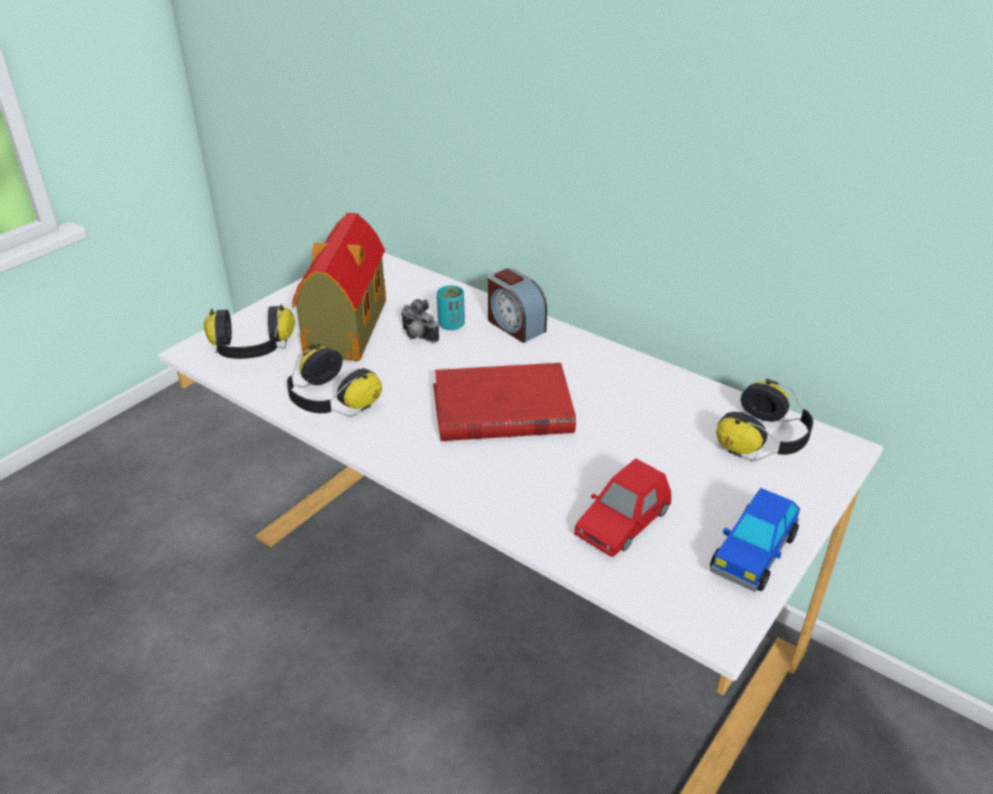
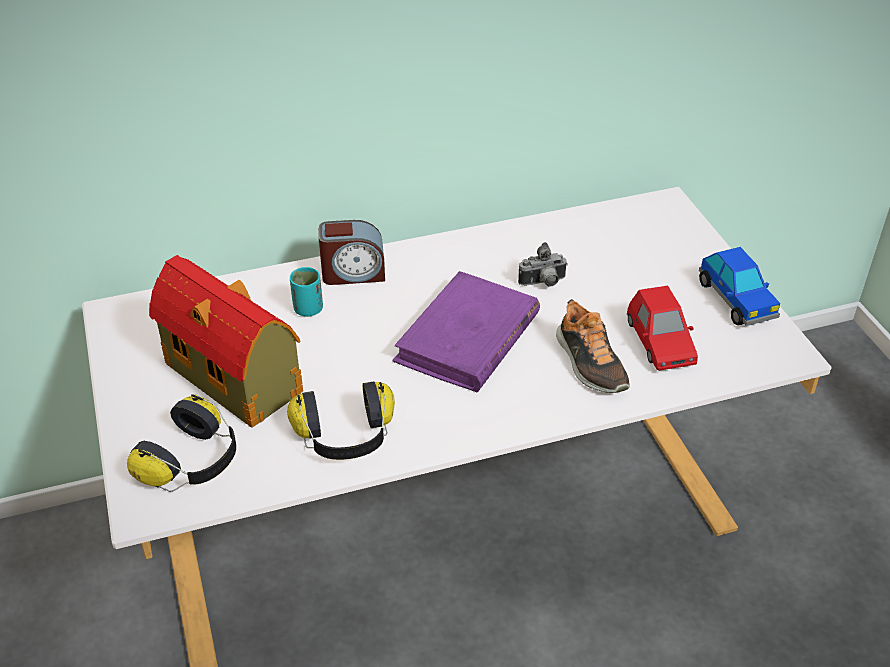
camera: 55 degrees left, 5 degrees up
(417, 337) = (303, 338): camera -> camera (543, 283)
(501, 409) = (467, 338): red book -> purple book
(543, 489) = (589, 363): none -> shoe
(765, 439) = (629, 229): headphones -> none

